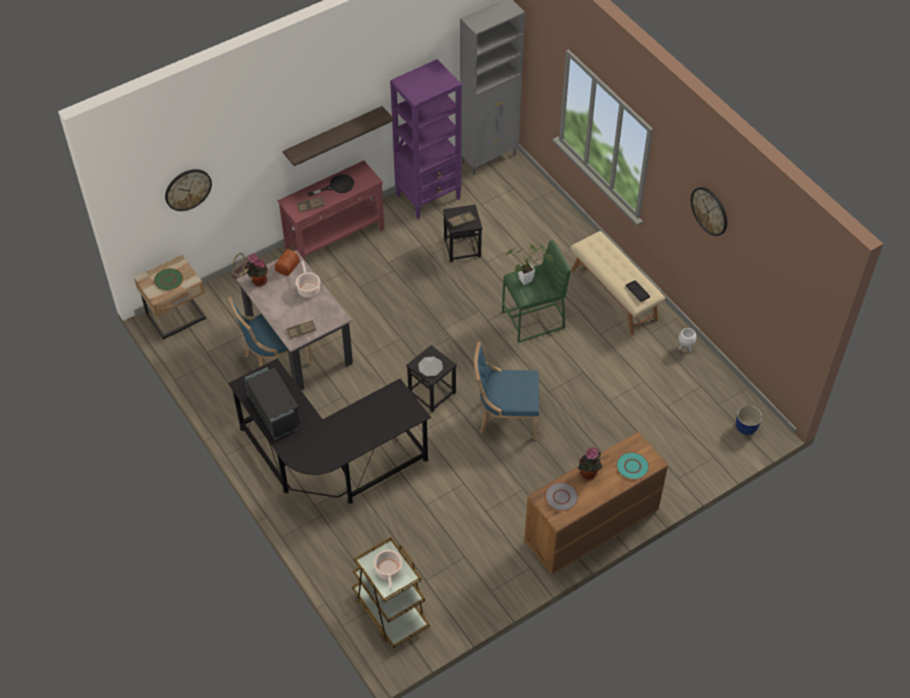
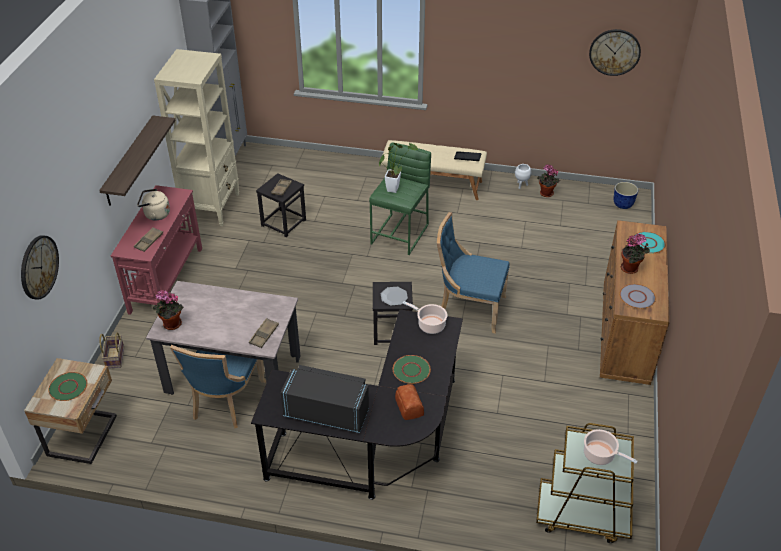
camera: 45 degrees left, 10 degrees down
(286, 266) = (184, 297): bread -> bread (409, 407)
(308, 288) = (227, 300): cooking pot -> cooking pot (429, 325)
(337, 186) = (155, 214): black frying pan -> beige kettle
(353, 425) = (411, 370): none -> green plate
(429, 197) = (212, 207): purple bookcase -> beige bookcase
(506, 417) = (469, 308): blue chair -> blue chair turned 60 degrees clockwise
(694, 370) = (545, 194): none -> potted plant
(709, 211) = (516, 31): wall clock -> wall clock (614, 52)

